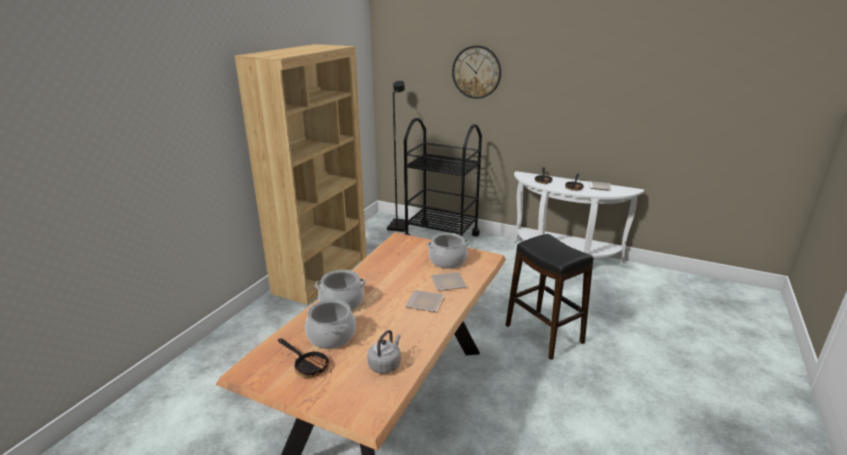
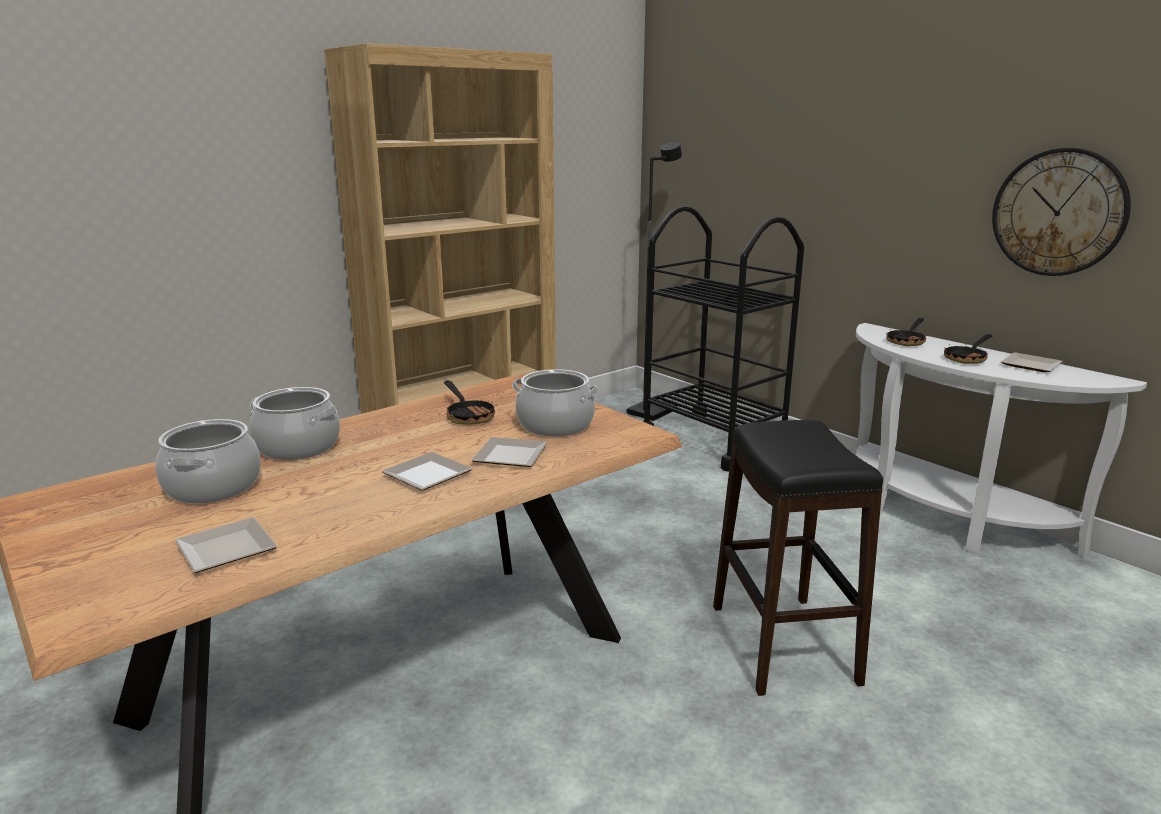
camera: 25 degrees right, 5 degrees down
(308, 365) = (119, 517): frying pan -> frying pan (468, 416)
(385, 364) = (229, 547): grey kettle -> plate
(476, 72) = (806, 121): wall clock -> wall clock (1058, 212)

